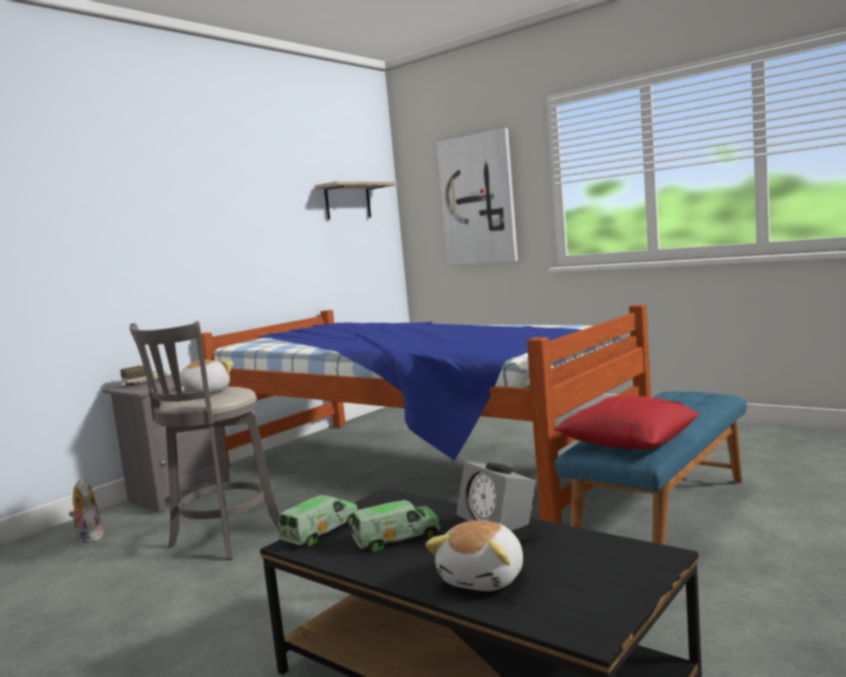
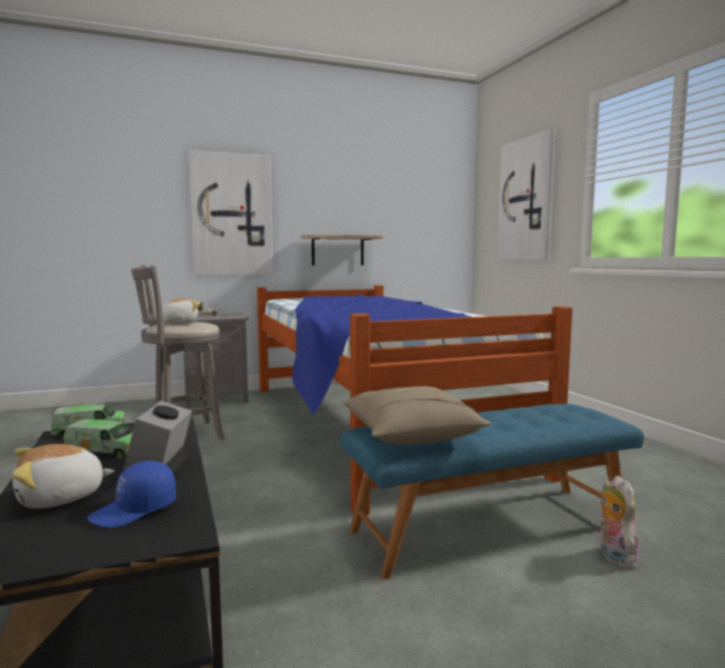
camera: 30 degrees right, 0 degrees up
(88, 537) = (133, 411): plush toy -> plush toy (613, 556)
(154, 242) = (232, 215): none -> picture
(347, 202) = (417, 197): shelf -> shelf (337, 250)
(574, 560) = (134, 510): none -> blue cap
(628, 442) = (411, 434): red pillow -> beige pillow

